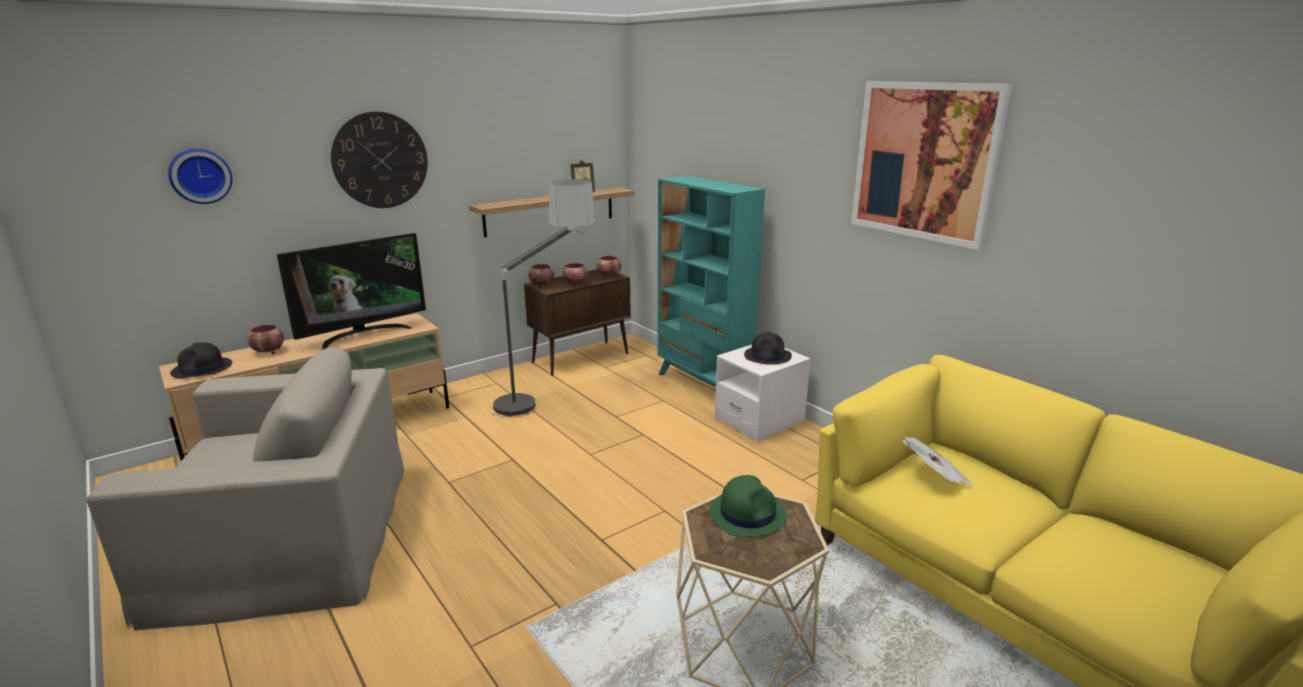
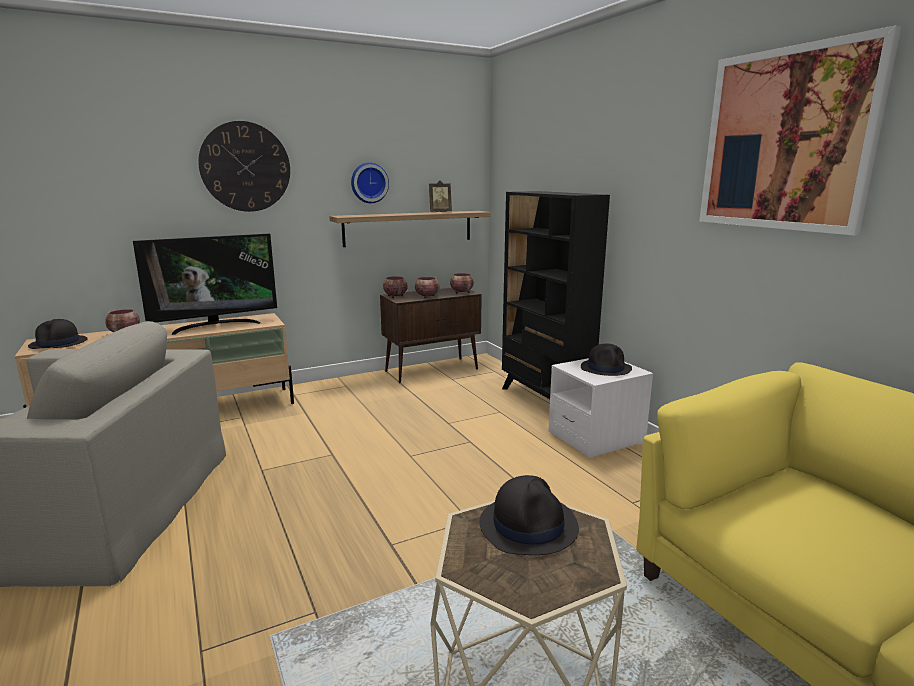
camera: 10 degrees right, 5 degrees down
(200, 176) = (75, 168): wall clock -> wall clock (369, 183)
(546, 399) = (386, 403): floor lamp -> none
(703, 385) = (544, 401): turquoise bookcase -> black bookcase
(747, 513) = (528, 525): green hat -> black hat
(935, 478) = (791, 508): newspaper -> none

